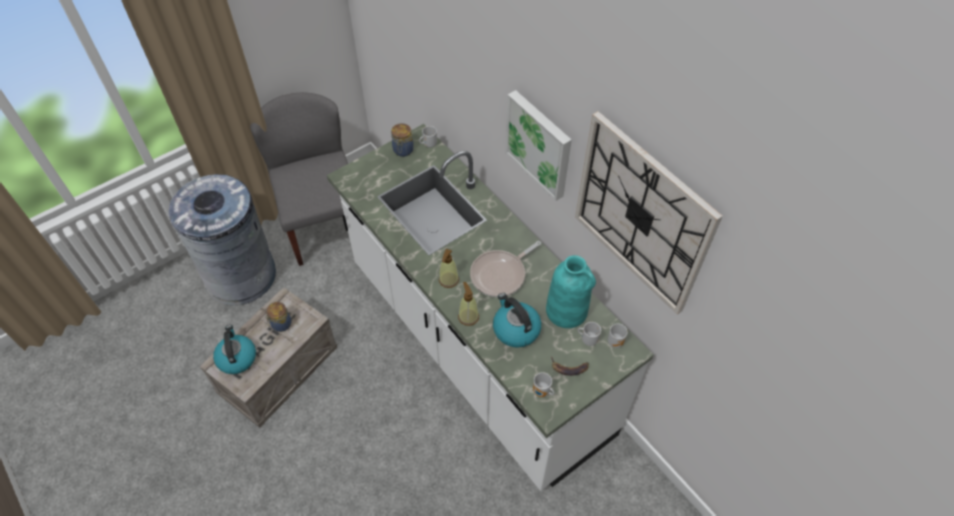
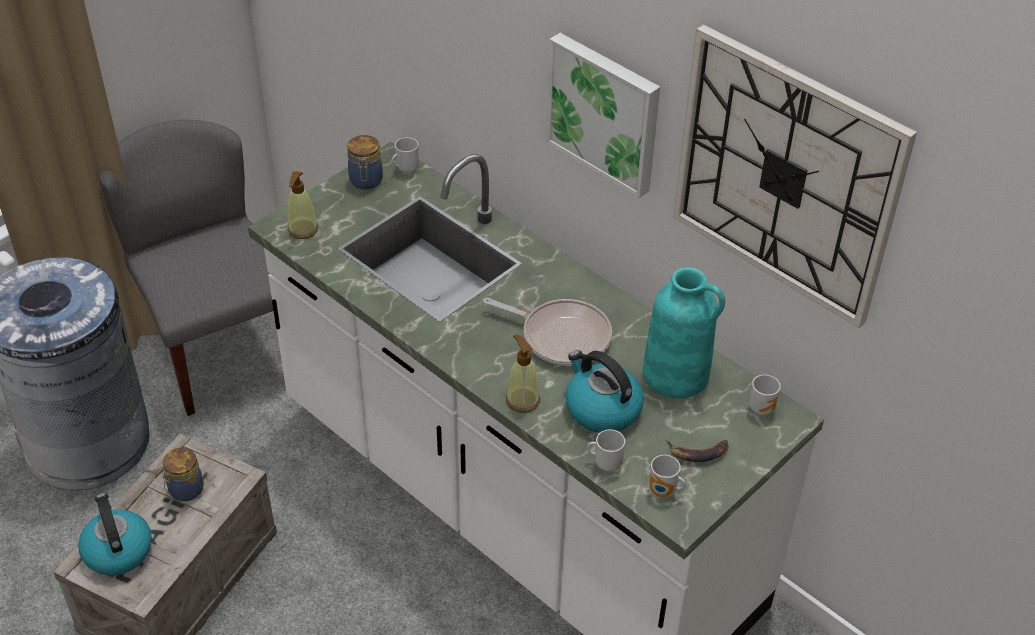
camera: 10 degrees left, 10 degrees down
(448, 280) = (479, 352): soap dispenser -> soap dispenser (303, 229)
(501, 275) = (561, 336): frying pan -> frying pan turned 105 degrees counterclockwise
(588, 339) = (719, 410): mug -> mug (606, 463)

